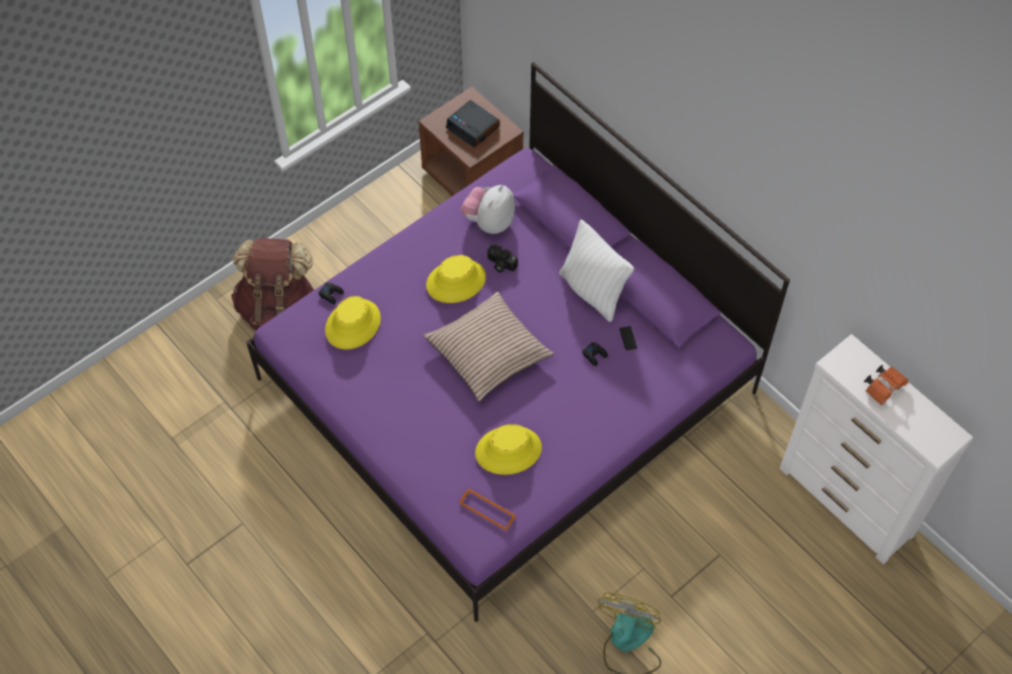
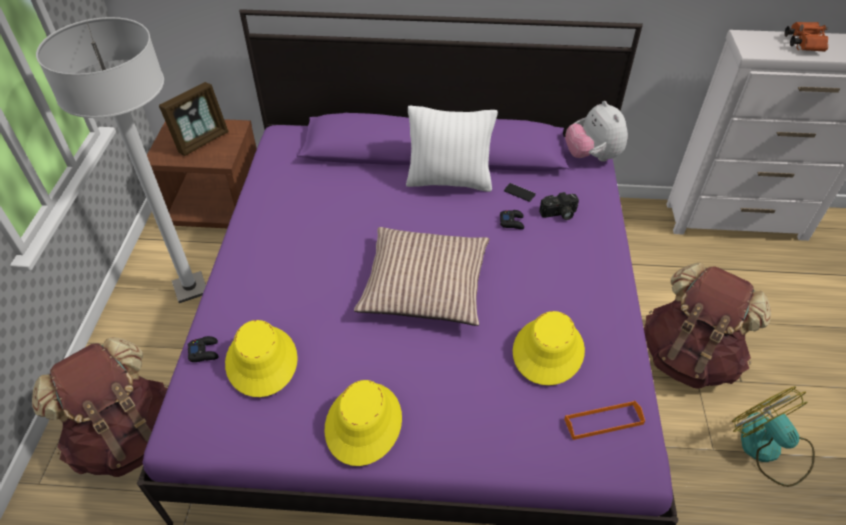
camera: 45 degrees left, 10 degrees down
(396, 233) = (190, 288): none -> white floor lamp
(456, 281) = (324, 251): yellow hat -> yellow hat (363, 423)
(473, 127) = (202, 141): alarm clock -> picture frame
(489, 222) = (300, 190): plush toy -> plush toy (592, 156)
(500, 264) = (348, 213): camera -> camera (559, 214)
(658, 552) = (688, 357): none -> brown backpack

